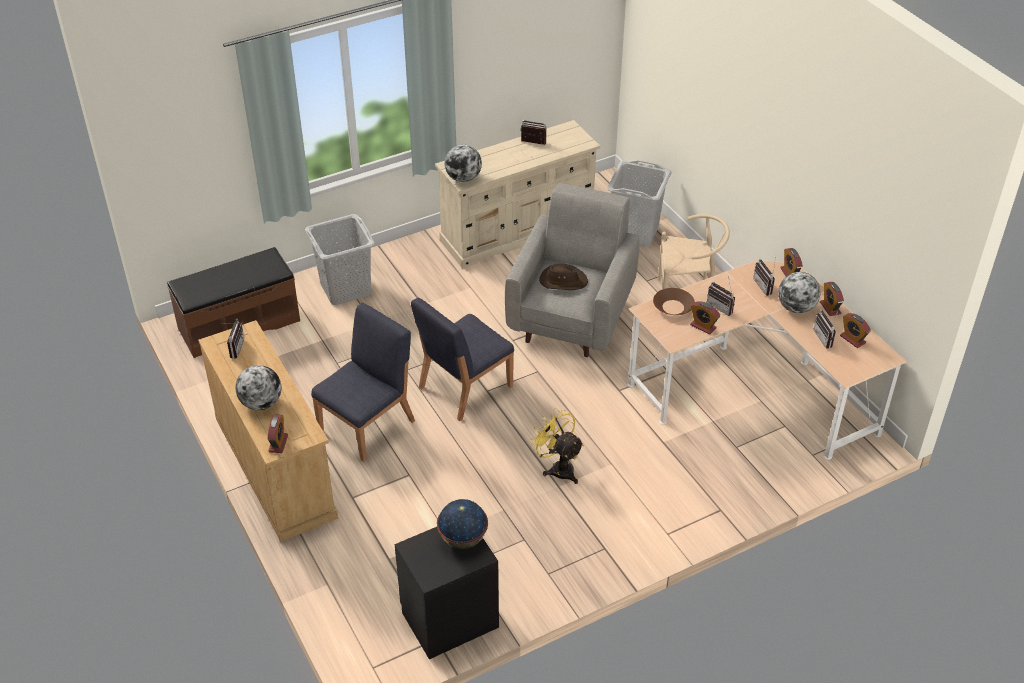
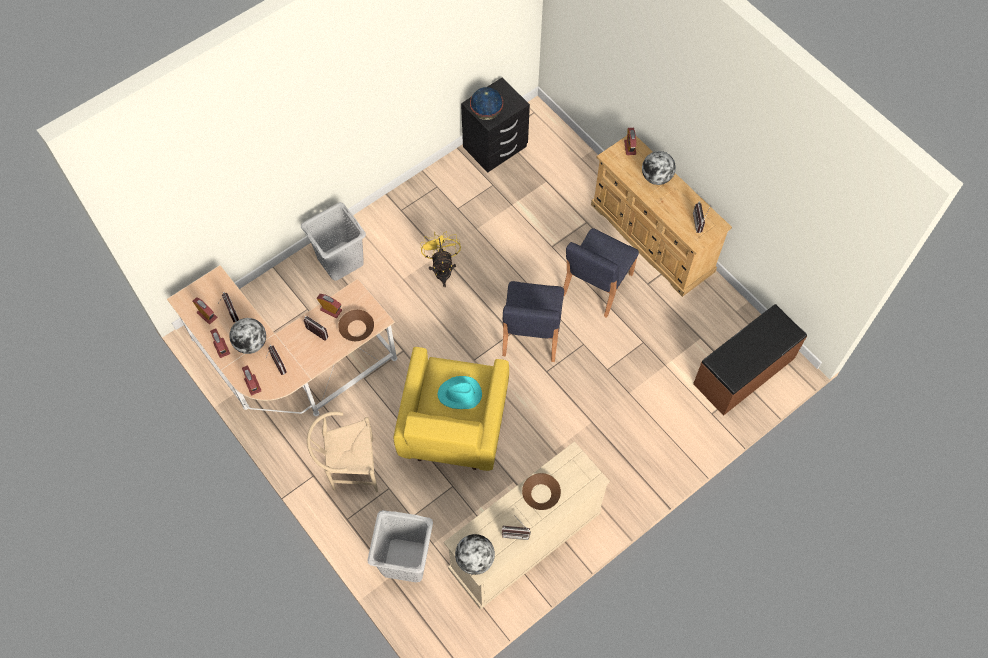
camera: 170 degrees right, 20 degrees up
(345, 288) = (668, 430): grey laundry basket -> grey laundry basket (341, 261)
(463, 178) = (574, 461): globe -> globe (475, 559)
(464, 387) = (531, 333): blue chair -> blue chair turned 150 degrees clockwise
(502, 162) = (541, 493): none -> brown bowl
(558, 468) = (442, 269): yellow fan -> yellow fan turned 135 degrees counterclockwise
(563, 281) = (460, 394): brown hat -> turquoise hat
(572, 316) = (453, 429): grey armchair -> yellow armchair

